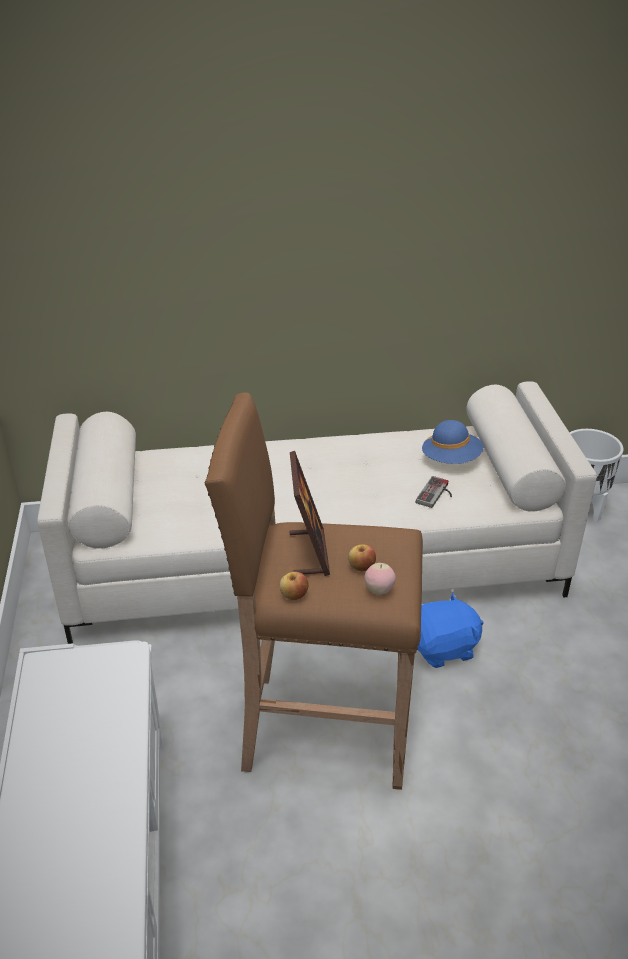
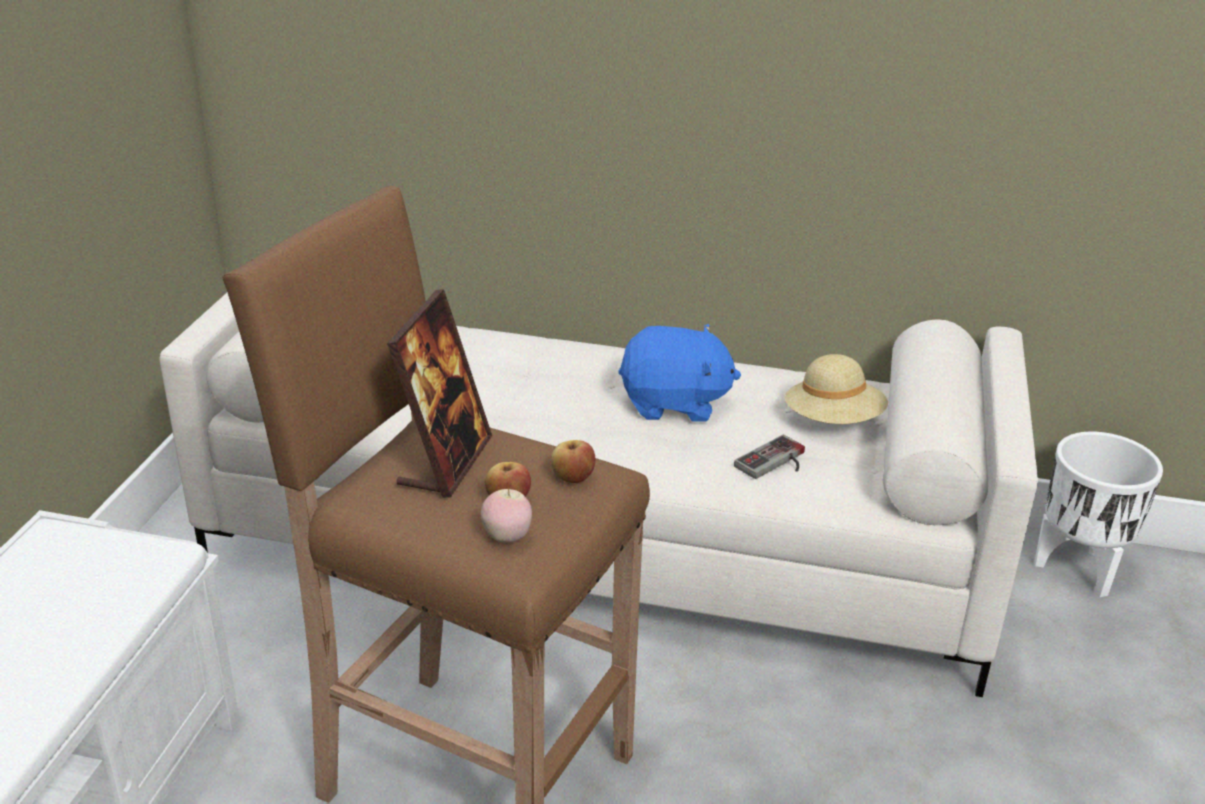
camera: 20 degrees right, 5 degrees down
(294, 595) = (376, 511): apple -> apple (573, 477)
(443, 648) = (726, 716): blue plush toy -> blue plush toy (674, 404)
(451, 459) = (833, 421): blue hat -> beige hat

